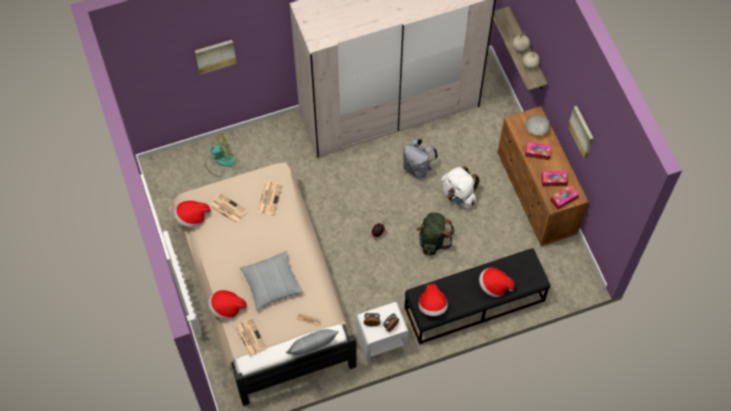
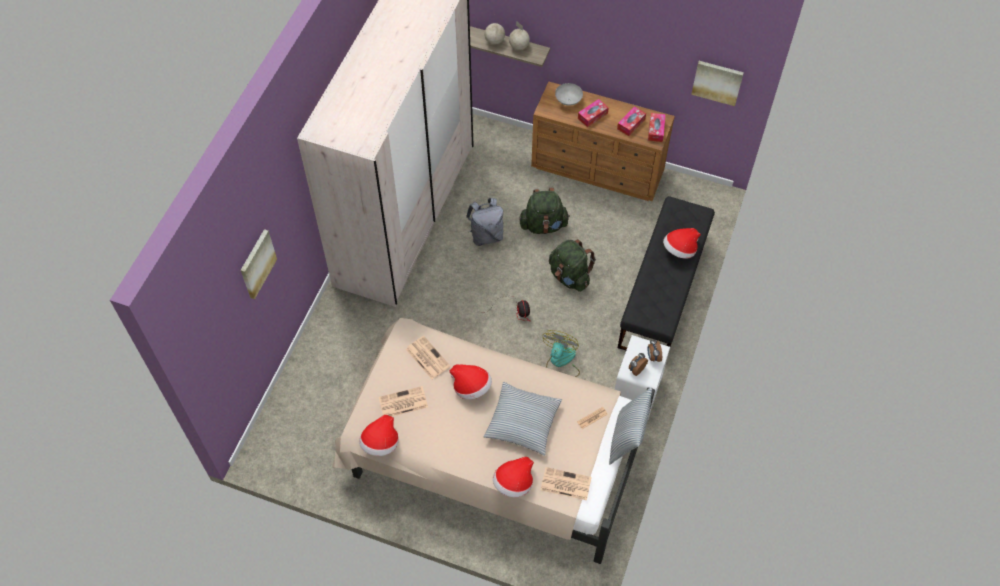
camera: 50 degrees left, 5 degrees down
(220, 161) = (313, 391): fan -> fan (560, 362)
(432, 305) = (657, 311): hat -> hat (471, 387)
(458, 195) = (543, 225): white backpack -> green backpack
(582, 131) = (634, 49): picture -> picture (717, 82)

